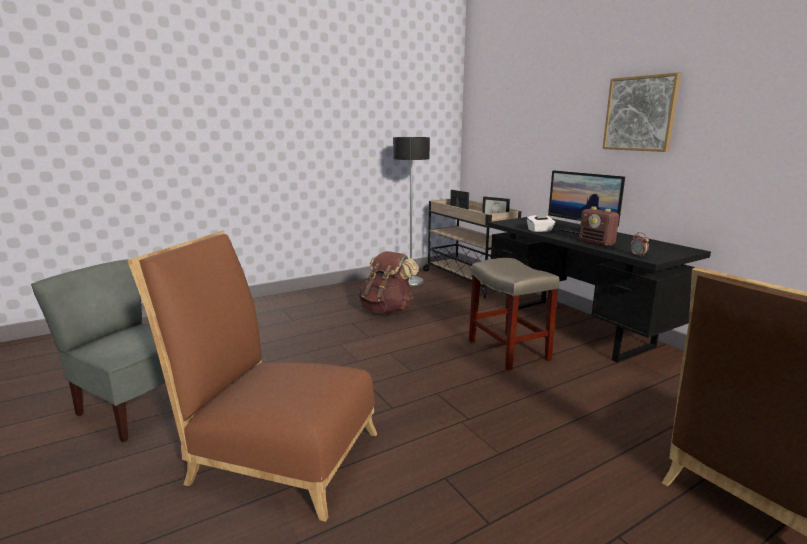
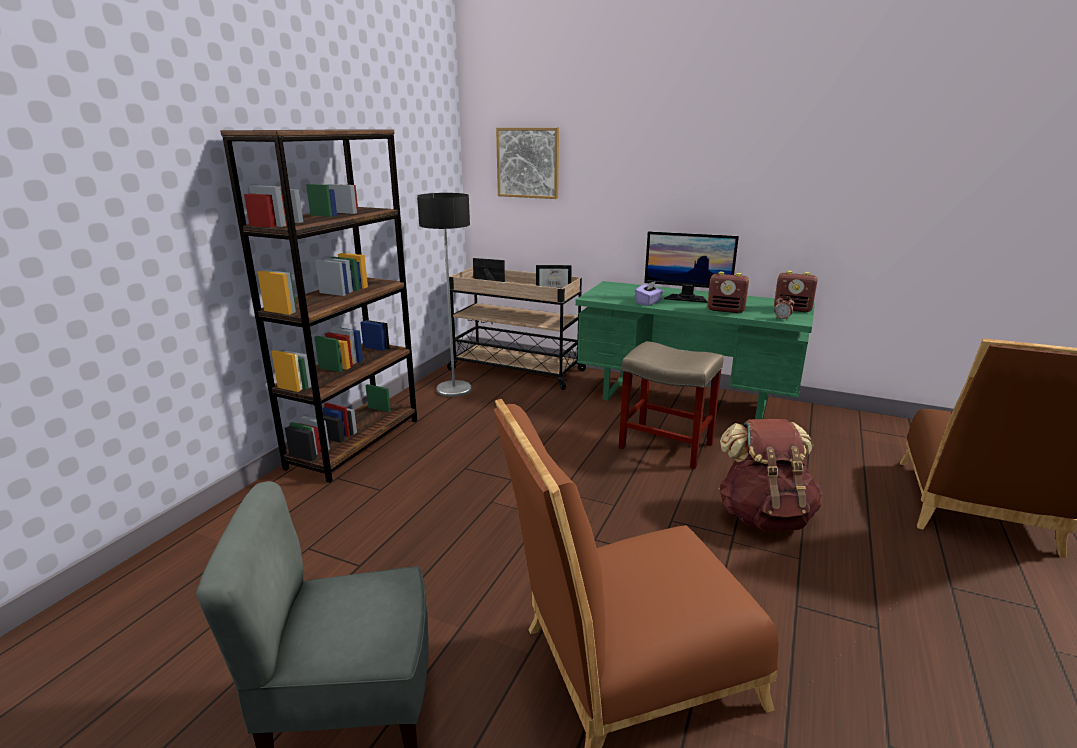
camera: 35 degrees left, 5 degrees up
(315, 295) = (355, 443): none -> brown bookcase
(387, 310) = (481, 437): brown backpack -> brown backpack (764, 515)
(540, 230) = (648, 302): white tissue box -> purple tissue box
(575, 327) = (685, 400): black desk -> green desk
(640, 113) = (729, 165): picture -> picture (528, 163)
(669, 252) = (793, 309): none -> radio

